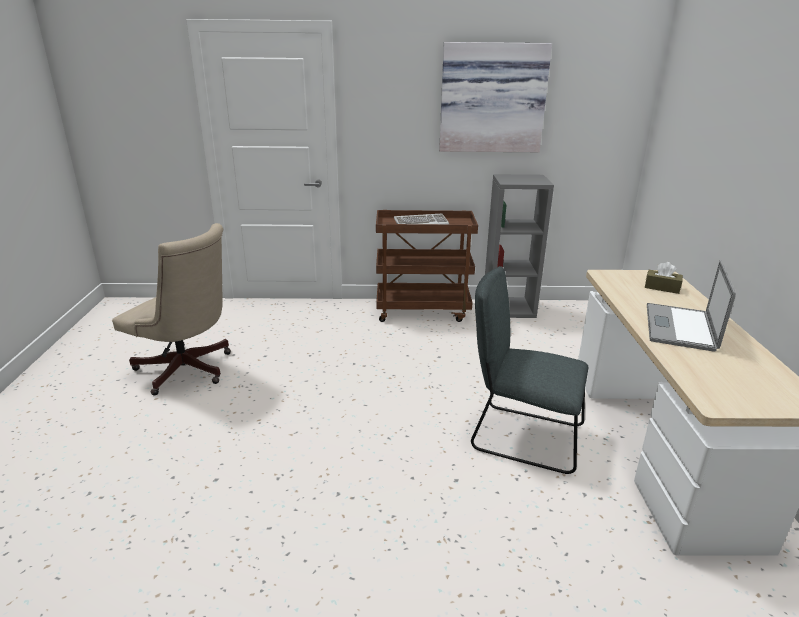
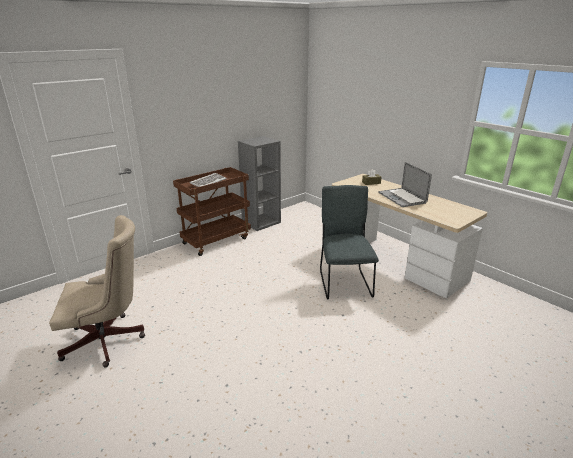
camera: 40 degrees left, 0 degrees up
(492, 98) = (230, 93): picture -> none
(521, 436) = (344, 282): grey chair -> grey chair turned 105 degrees clockwise

